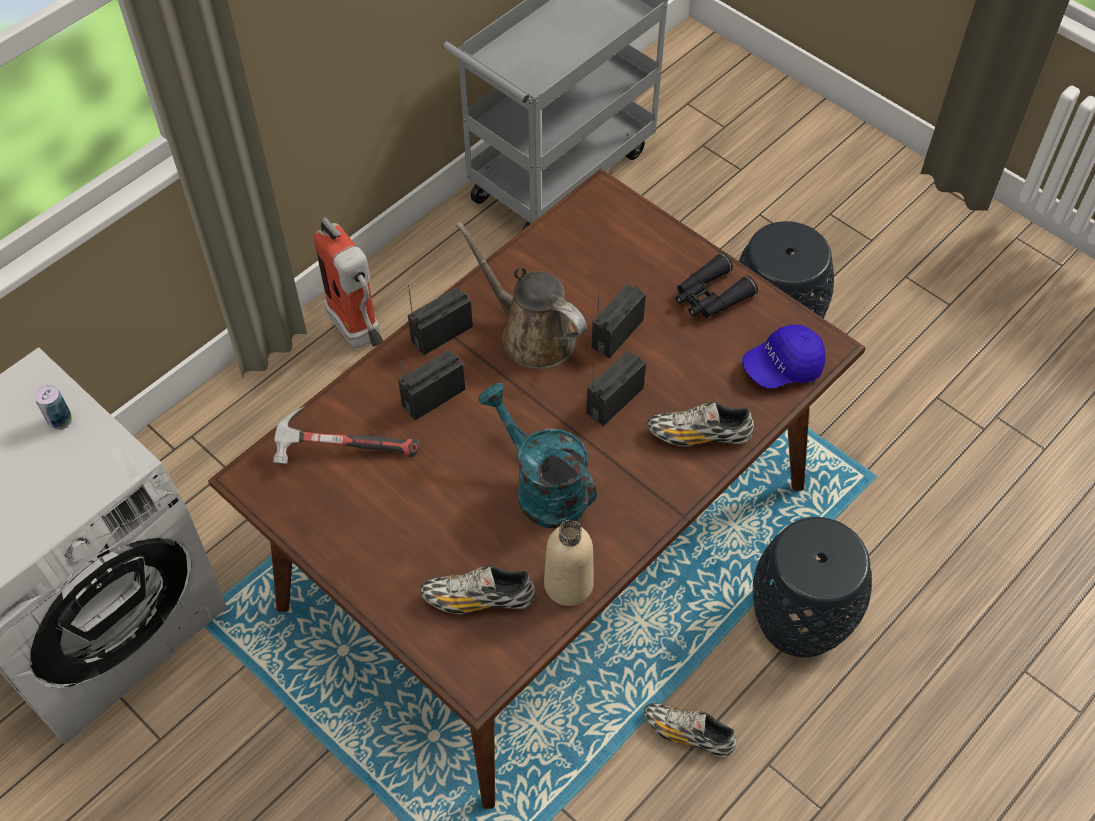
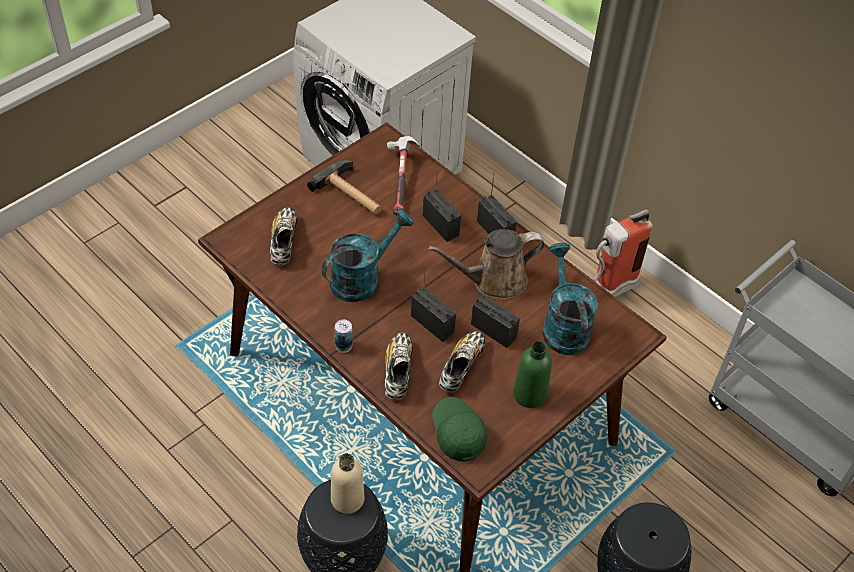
camera: 90 degrees right, 5 degrees down
(60, 420) = (421, 48): can -> can (343, 346)
(374, 515) = (351, 194): none -> hammer
(531, 334) = (493, 280): brown watering can -> brown watering can turned 150 degrees counterclockwise
(568, 584) = (286, 287): beige bottle -> beige bottle (347, 499)
(599, 262) = (563, 325): none -> turquoise watering can
(688, 734) = (262, 471): shoe -> shoe (461, 366)
(710, 297) = (529, 394): black binoculars -> green bottle
(782, 367) = (457, 433): blue cap -> green cap

